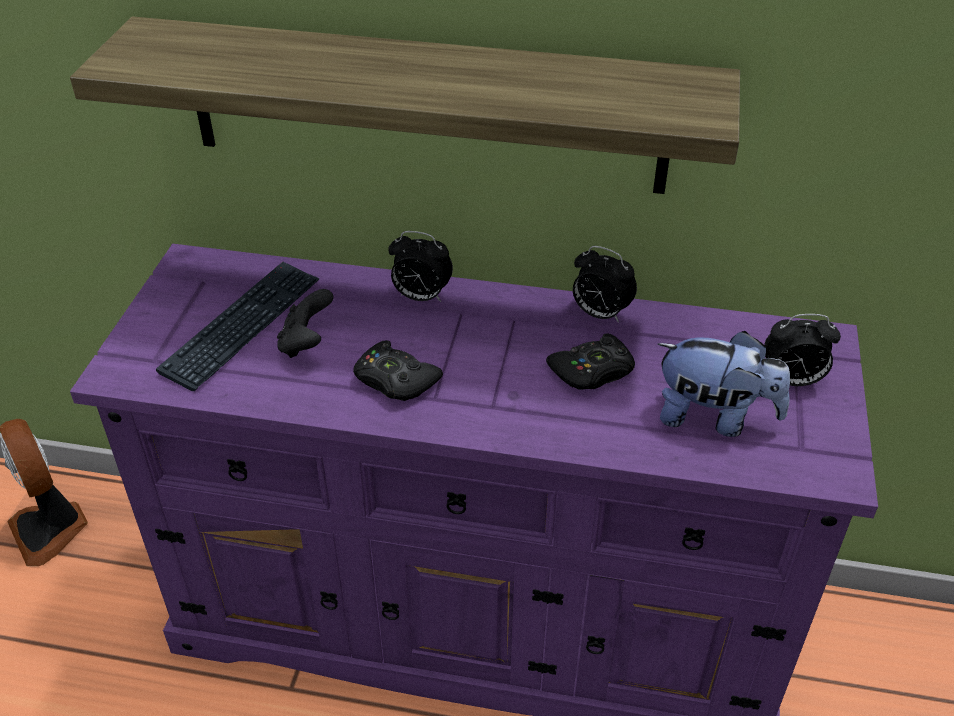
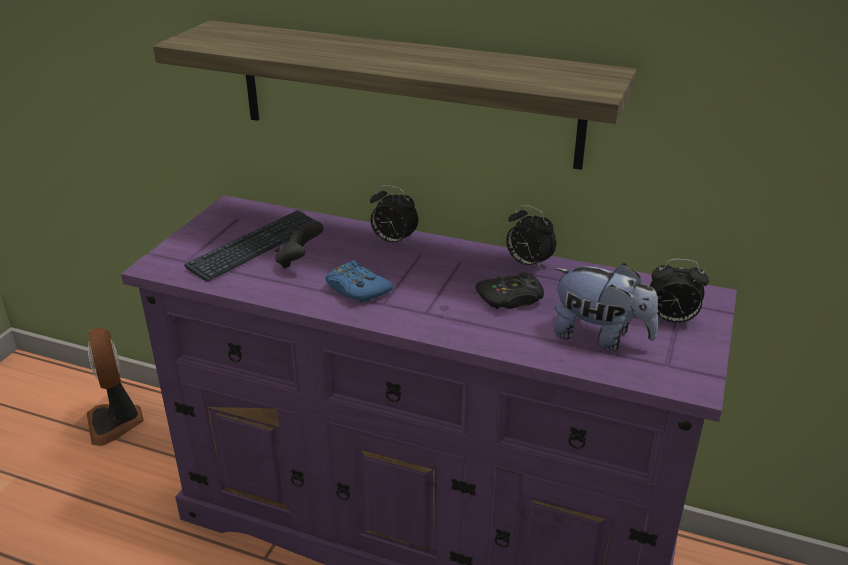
camera: 10 degrees right, 10 degrees down
(395, 380) = (357, 289): black game controller -> blue game controller

